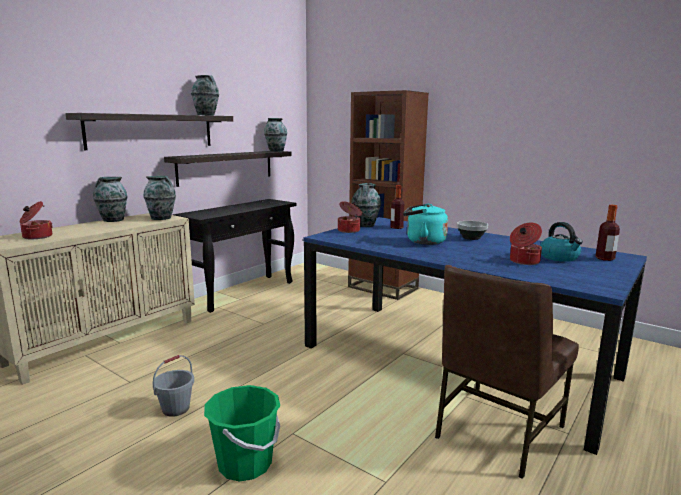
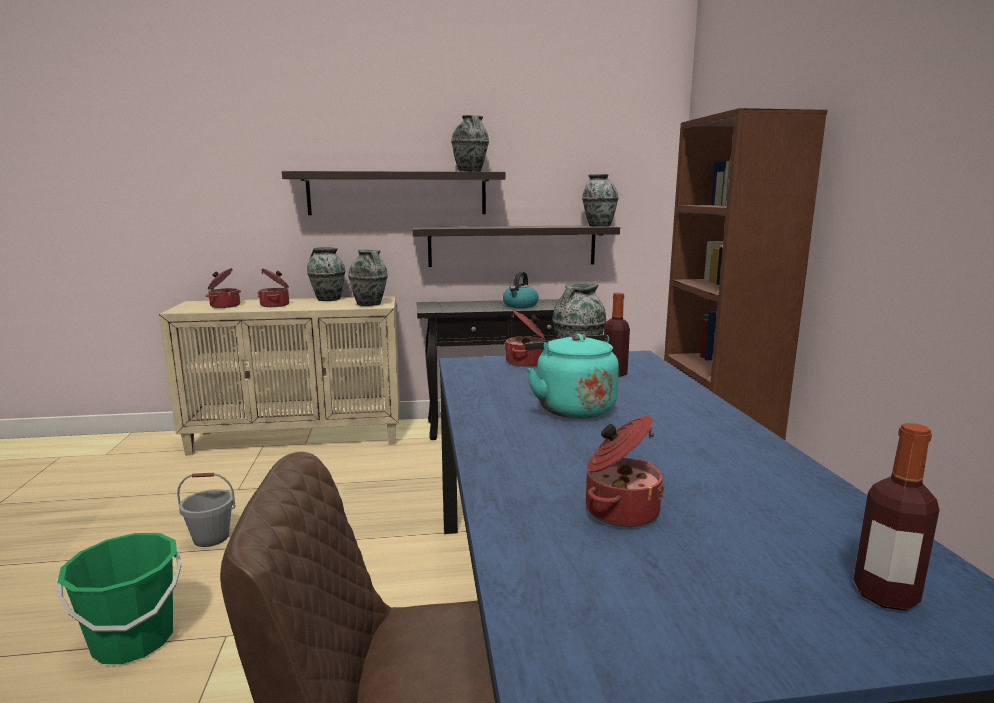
camera: 45 degrees right, 0 degrees up
(85, 229) = (276, 305): none -> cooking pot
(471, 237) = (686, 425): bowl -> none
(559, 257) = (745, 536): kettle -> kettle (520, 306)

